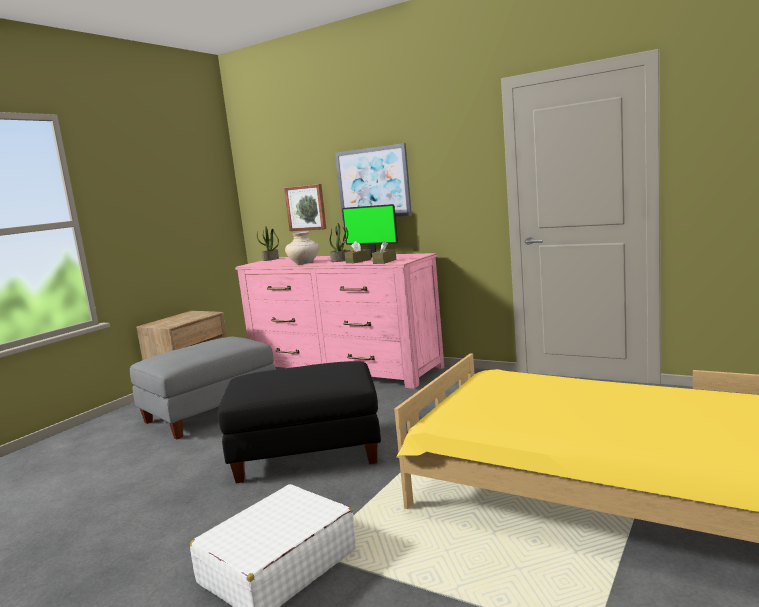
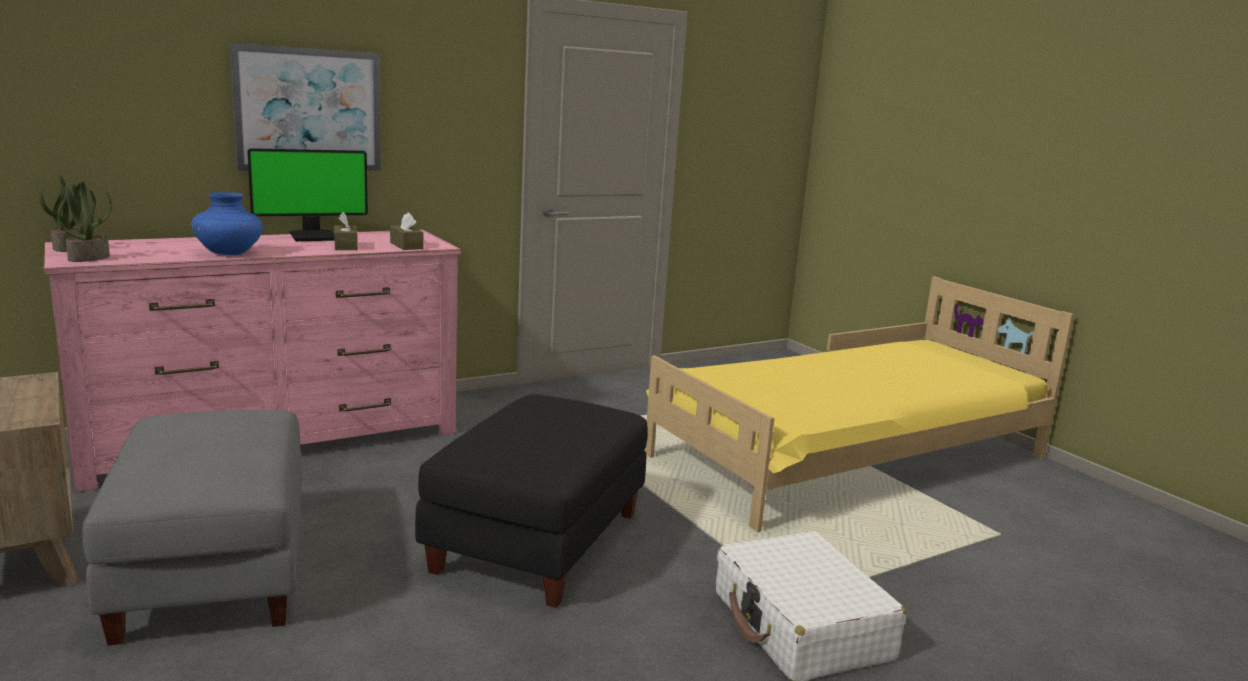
camera: 65 degrees left, 5 degrees up
(304, 263) = (229, 253): beige vase -> blue vase
(306, 207) = (139, 140): picture -> none
(341, 260) = (298, 246): potted plant -> potted plant (89, 258)

